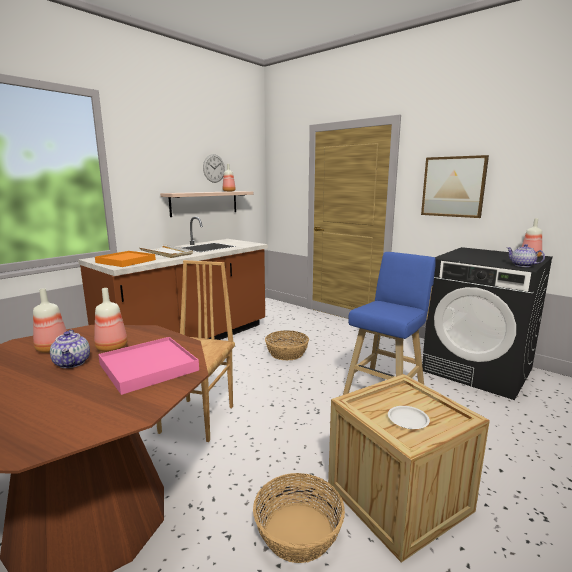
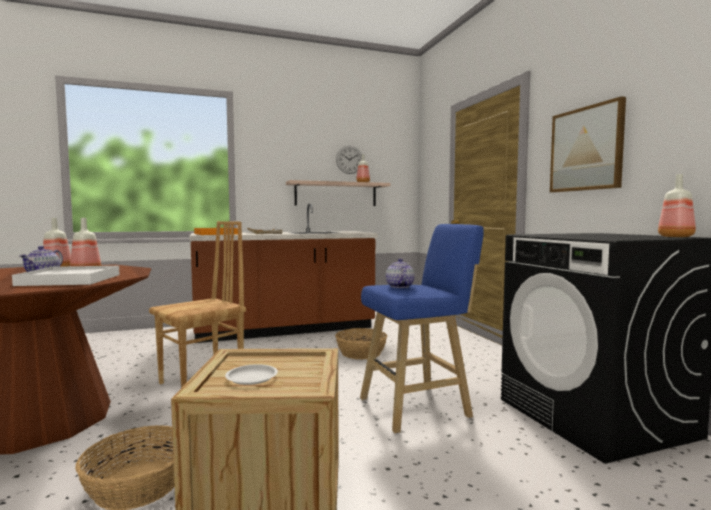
camera: 30 degrees right, 10 degrees down
(148, 367) = (70, 280): pink tray -> white tray
(522, 265) = (614, 238): teapot -> teapot (399, 286)

